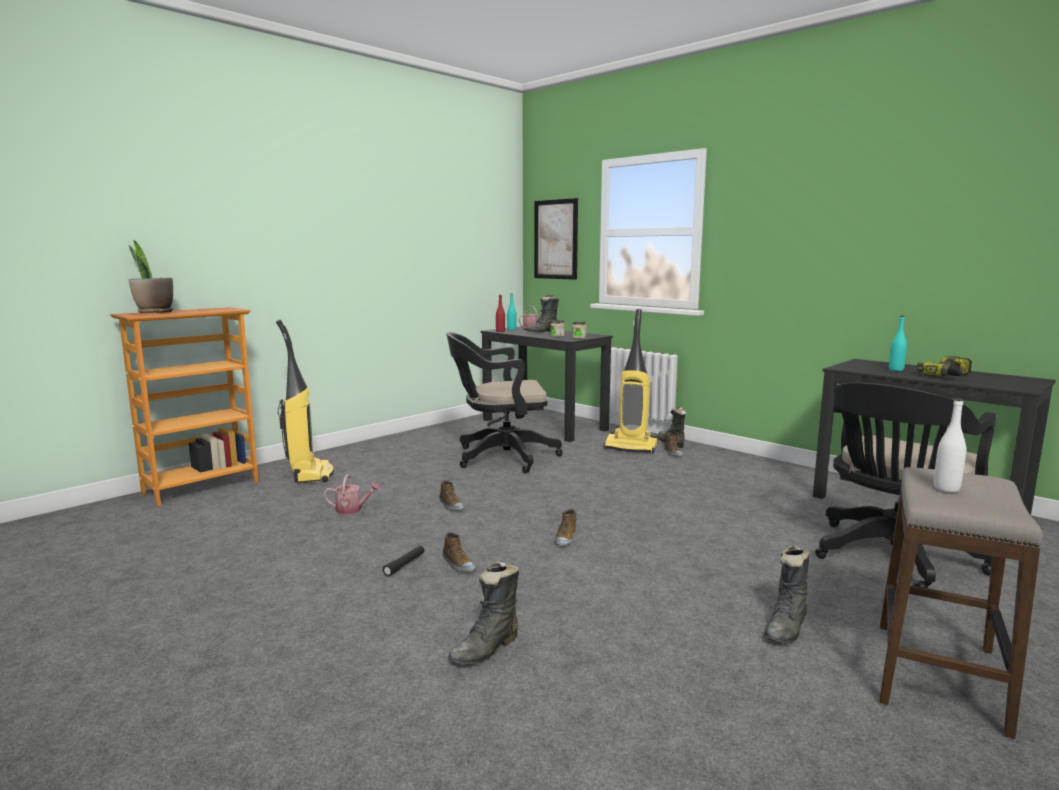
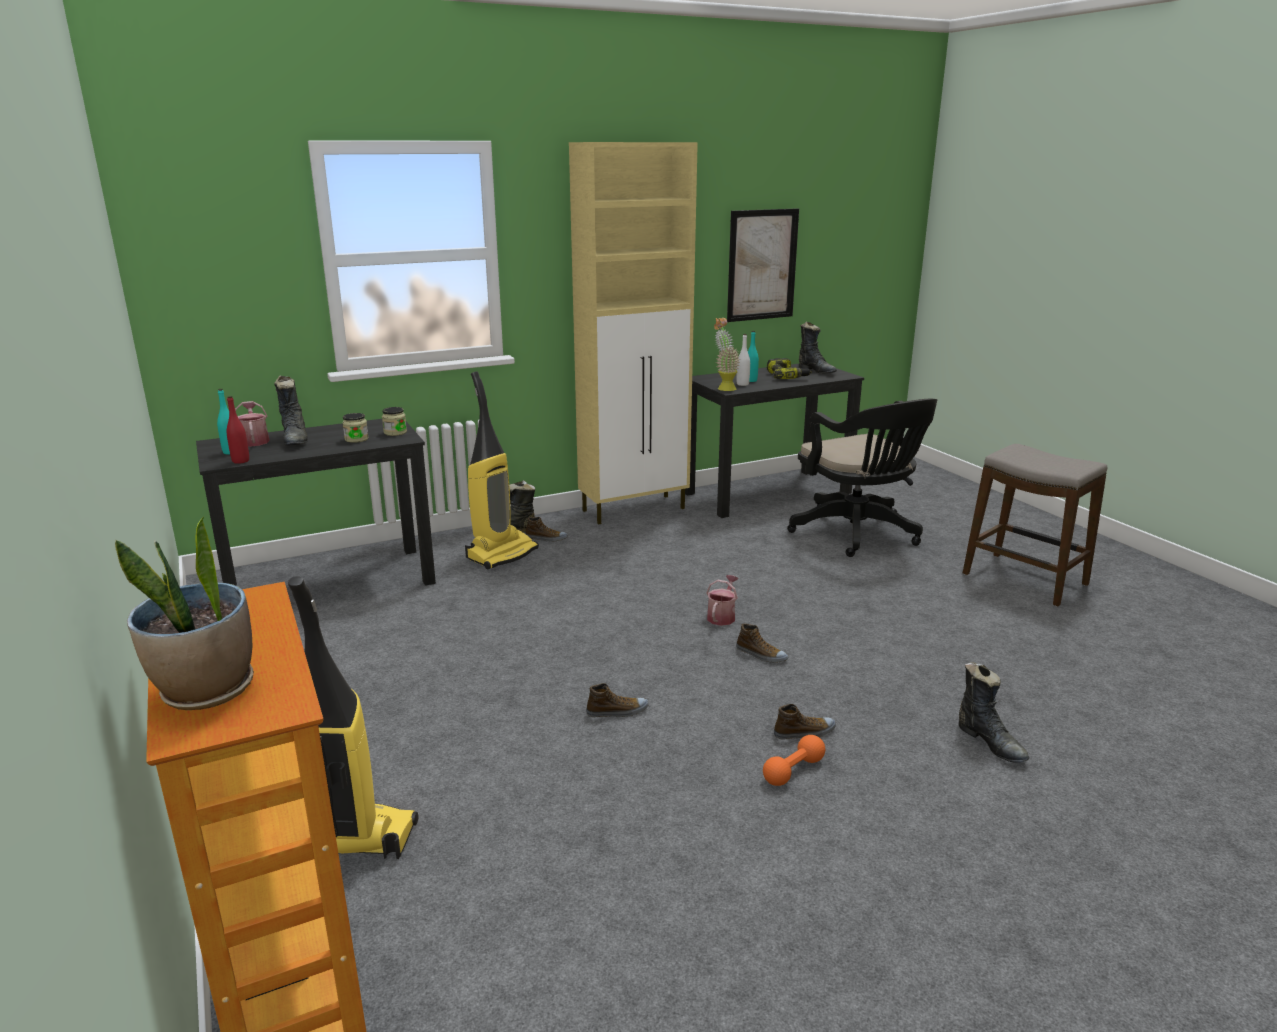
camera: 70 degrees left, 10 degrees up
(352, 510) = (577, 800): watering can -> watering can (722, 616)
(404, 565) = (793, 771): black flashlight -> orange dumbbell
(500, 457) = (450, 643): black office chair -> none
(555, 239) = (219, 276): picture -> picture (762, 265)
(772, 467) = (635, 509): none -> beige cabinet
(787, 628) = (962, 604): black boot -> black boot (816, 370)
(846, 366) = (723, 388): none -> potted plant
(946, 488) = (1035, 460): white bottle -> white bottle (742, 384)

